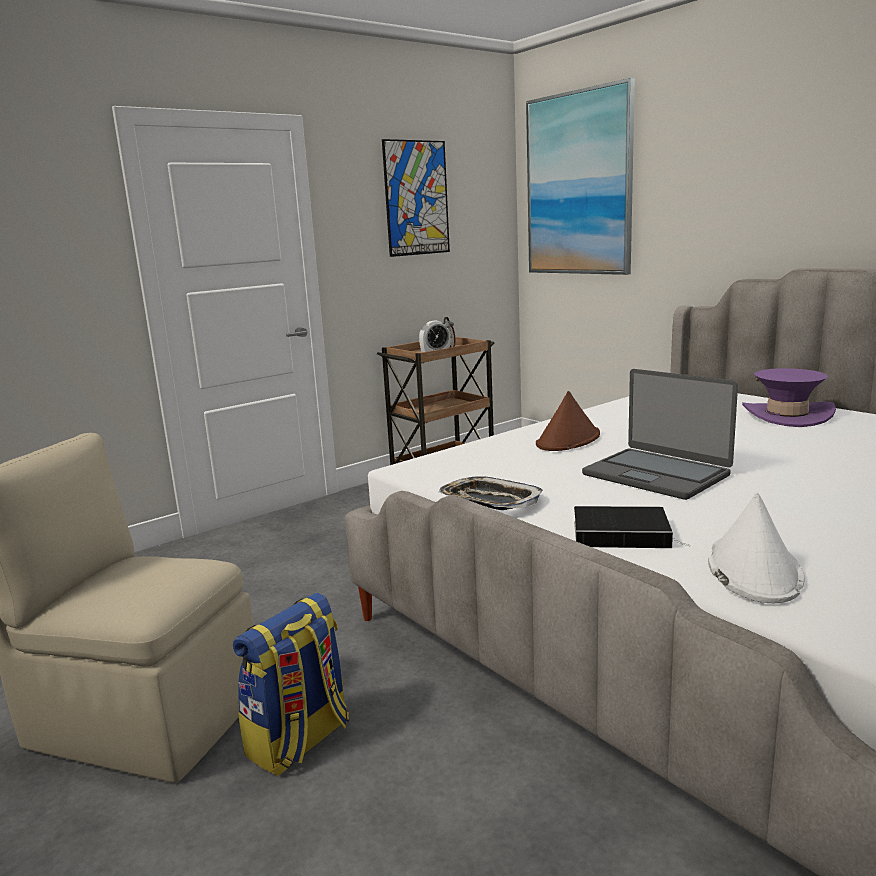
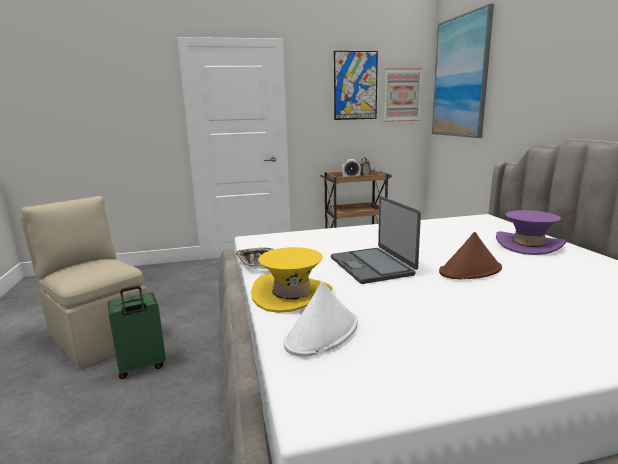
camera: 25 degrees right, 0 degrees up
(299, 741) = (142, 367): backpack -> green suitcase
(481, 212) = (402, 95): none -> picture
(568, 440) = (359, 237): brown hat -> brown hat (470, 270)
(624, 533) = (292, 295): book -> yellow hat

